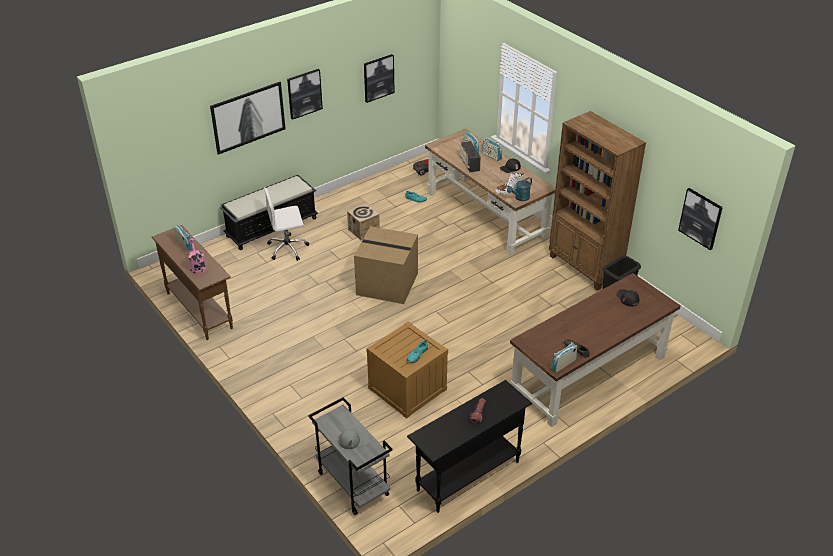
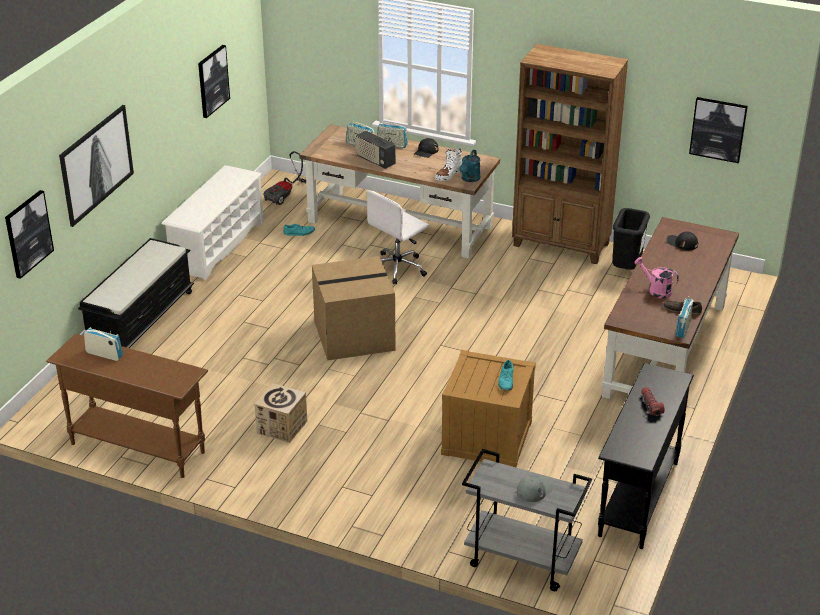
camera: 30 degrees left, 5 degrees down
(197, 266) = (150, 372): pink watering can -> pink watering can (656, 290)
(288, 248) = (188, 337): white office chair -> white office chair (398, 268)
(304, 93) = (146, 117): picture -> picture (28, 233)
(358, 191) = (217, 245): none -> white shoe rack
(364, 231) = (268, 287): cardboard box -> cardboard box (282, 427)

